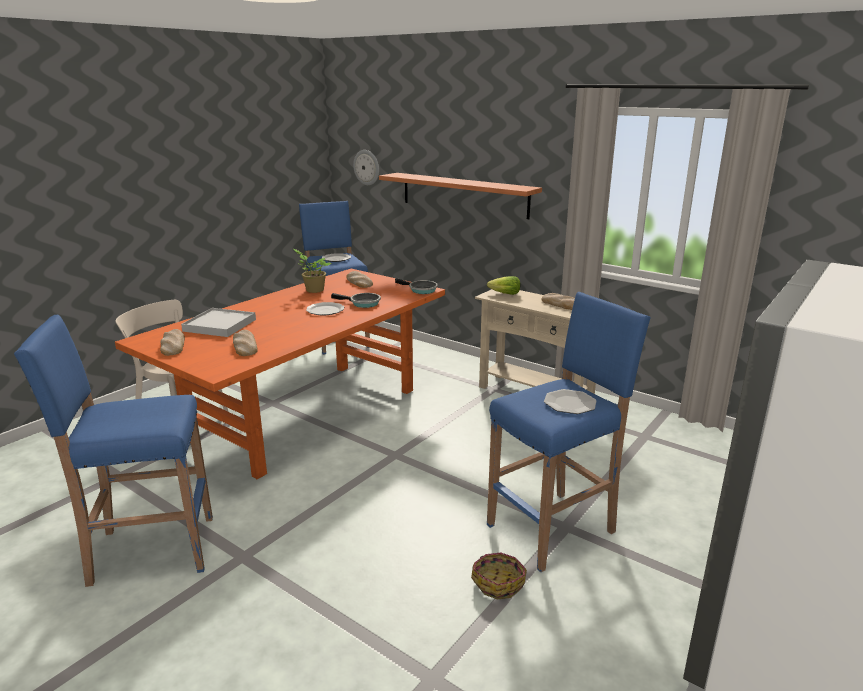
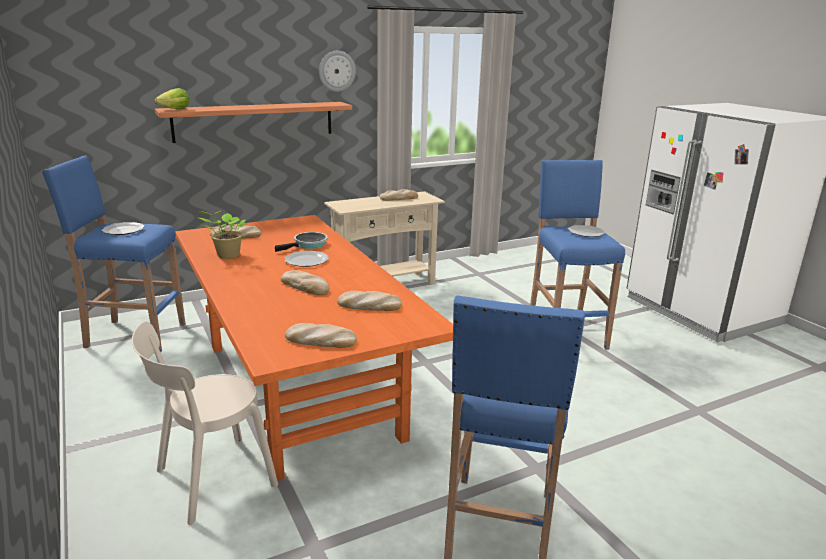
camera: 65 degrees left, 0 degrees up
(220, 325) = (282, 310): white tray -> none
(270, 321) = (305, 286): none -> bread
(367, 167) = (99, 107): wall clock -> wall clock (336, 71)
(420, 290) = (303, 221): frying pan -> none
(498, 582) = (614, 365): basket -> none
(505, 294) = (349, 205): lettuce -> lettuce (174, 109)

